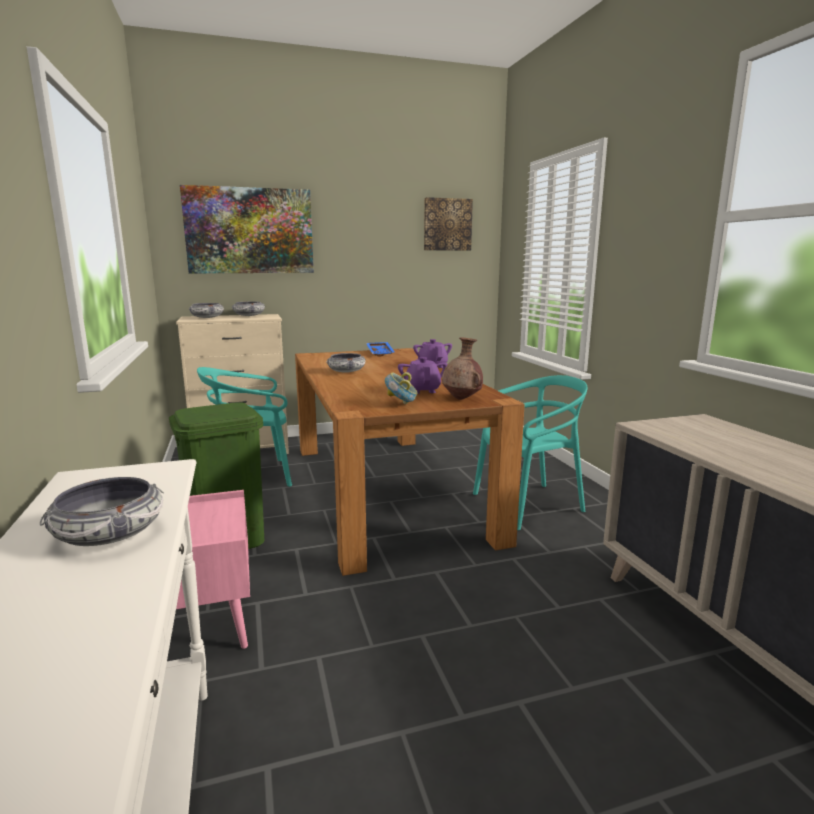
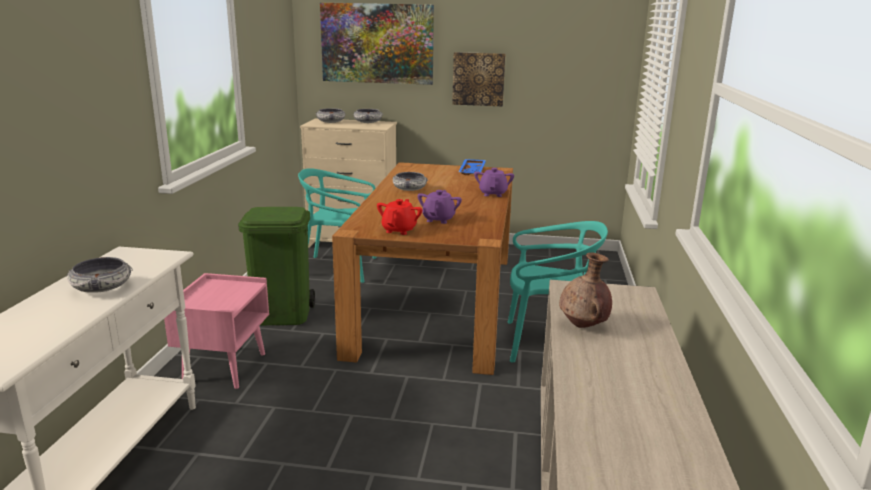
camera: 25 degrees right, 5 degrees up
(401, 404) = (399, 230): bowl -> red teapot
(447, 224) = (577, 38): picture -> picture (478, 79)
(462, 399) = (456, 233): brown vase -> brown vase (583, 326)

